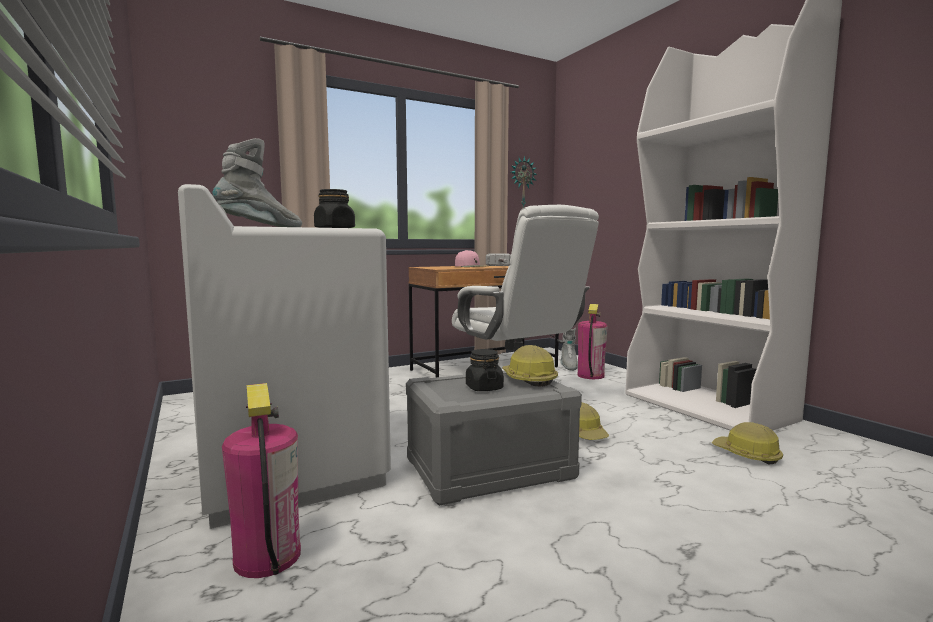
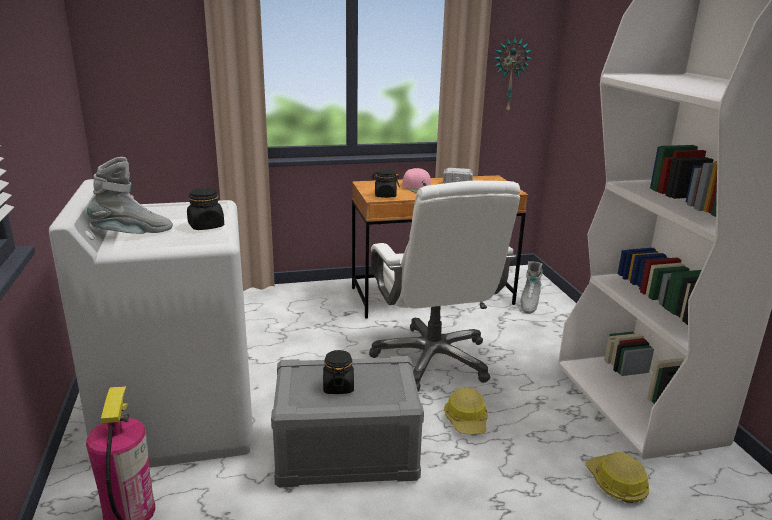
camera: 15 degrees right, 15 degrees up
(447, 268) = (385, 195): none -> black jar
(528, 379) = (389, 379): hard hat -> none
(590, 375) = (542, 325): fire extinguisher -> none

